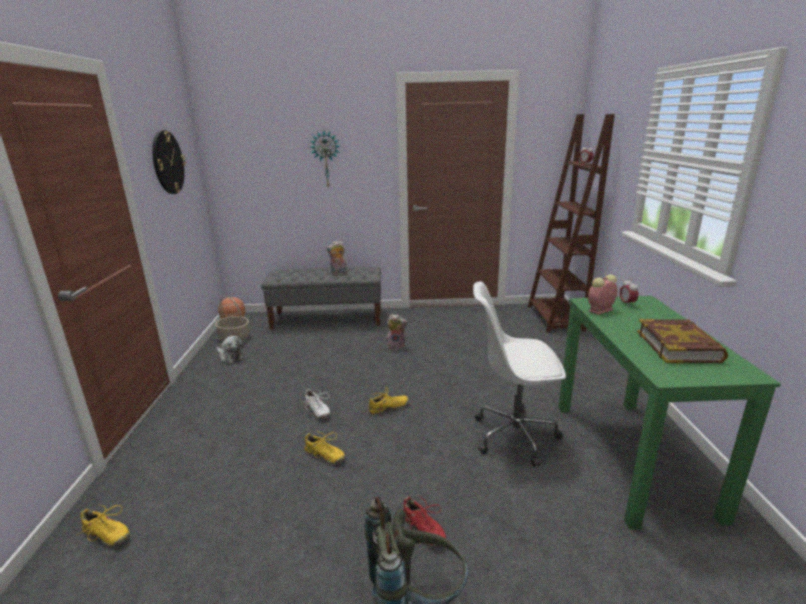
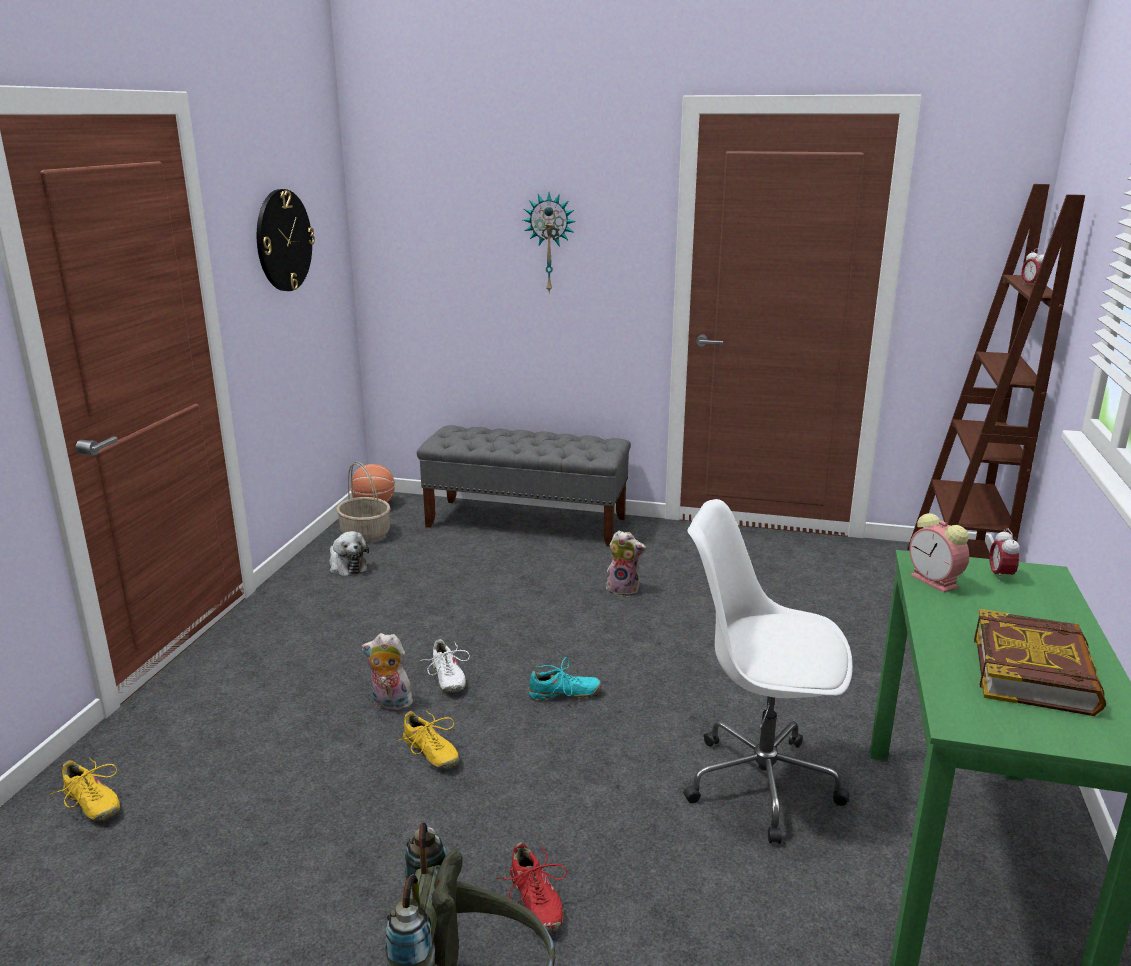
camera: 15 degrees right, 0 degrees up
(338, 272) = (550, 443): plush toy -> plush toy (389, 704)
(388, 408) = (564, 694): yellow shoe -> turquoise shoe
(600, 310) = (936, 582): alarm clock -> alarm clock turned 105 degrees counterclockwise

